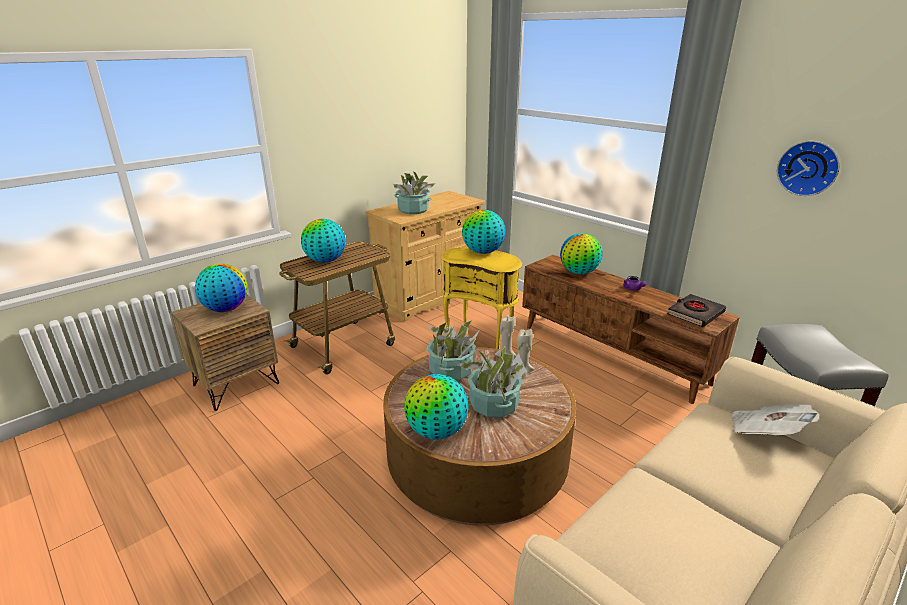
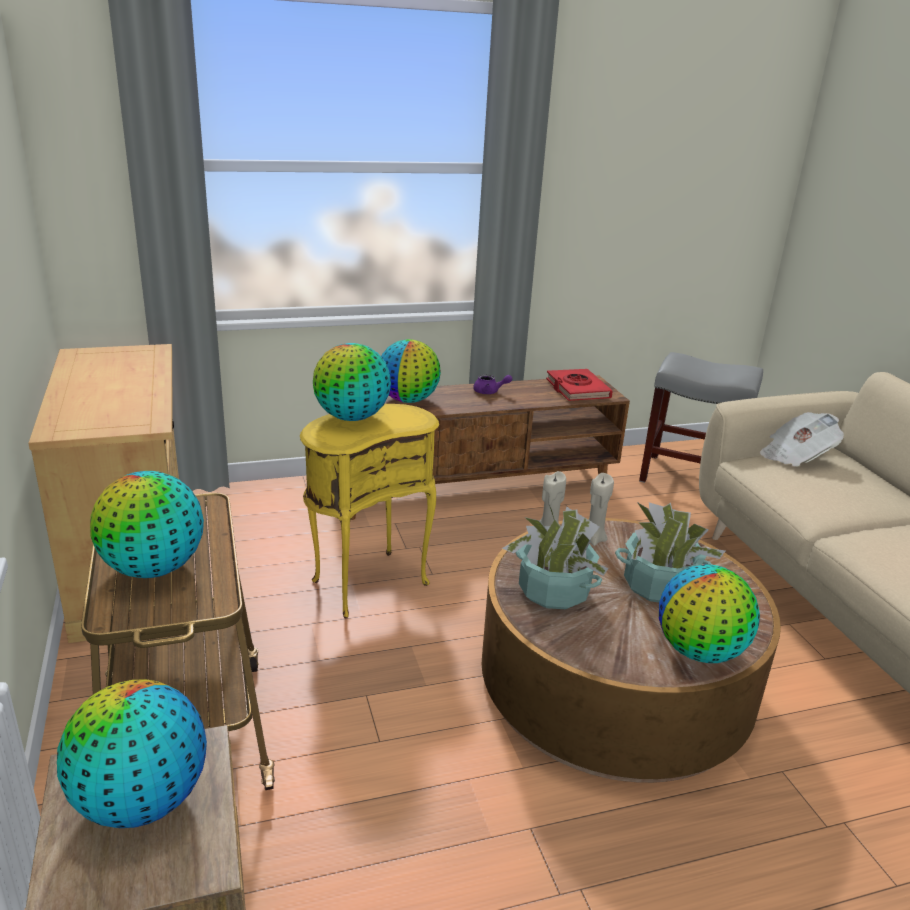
camera: 65 degrees left, 0 degrees up
(413, 210) = (116, 402): potted plant -> none
(695, 314) = (577, 389): black book -> red book
(808, 168) = (625, 193): wall clock -> none

